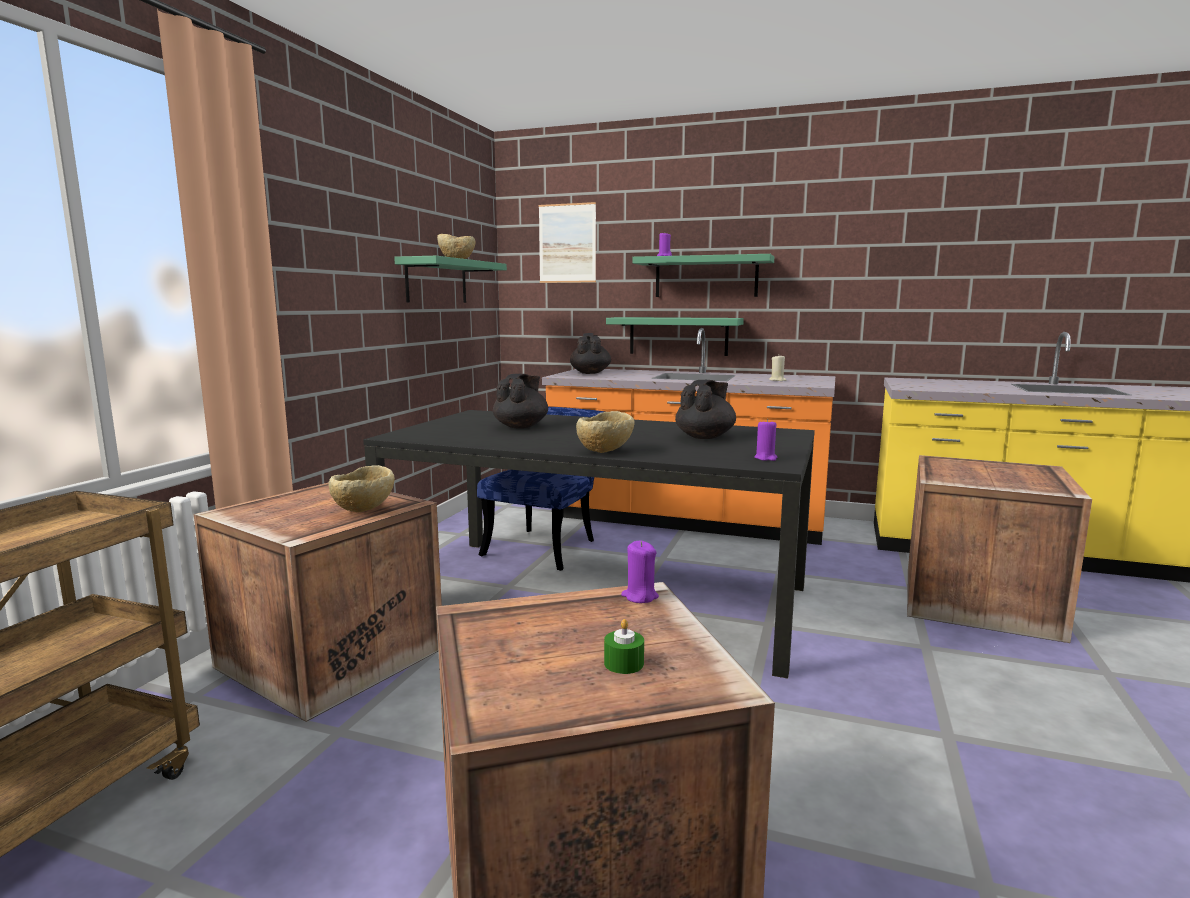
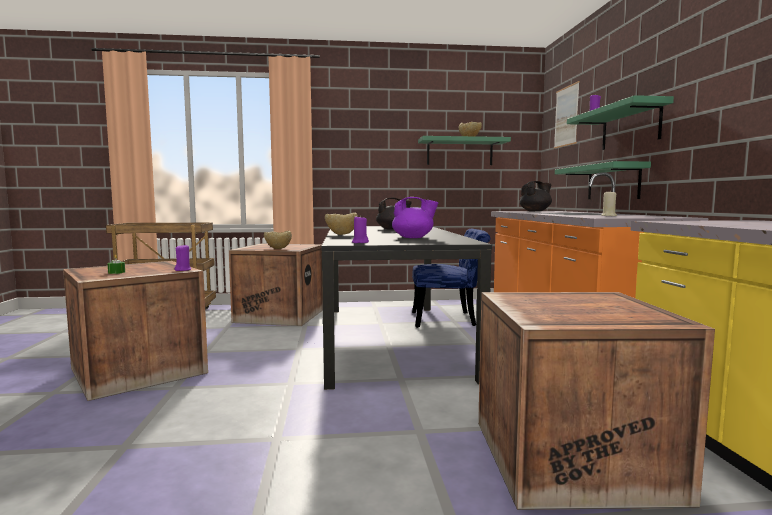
camera: 65 degrees right, 5 degrees down
(705, 437) = (413, 238): black teapot -> purple teapot

